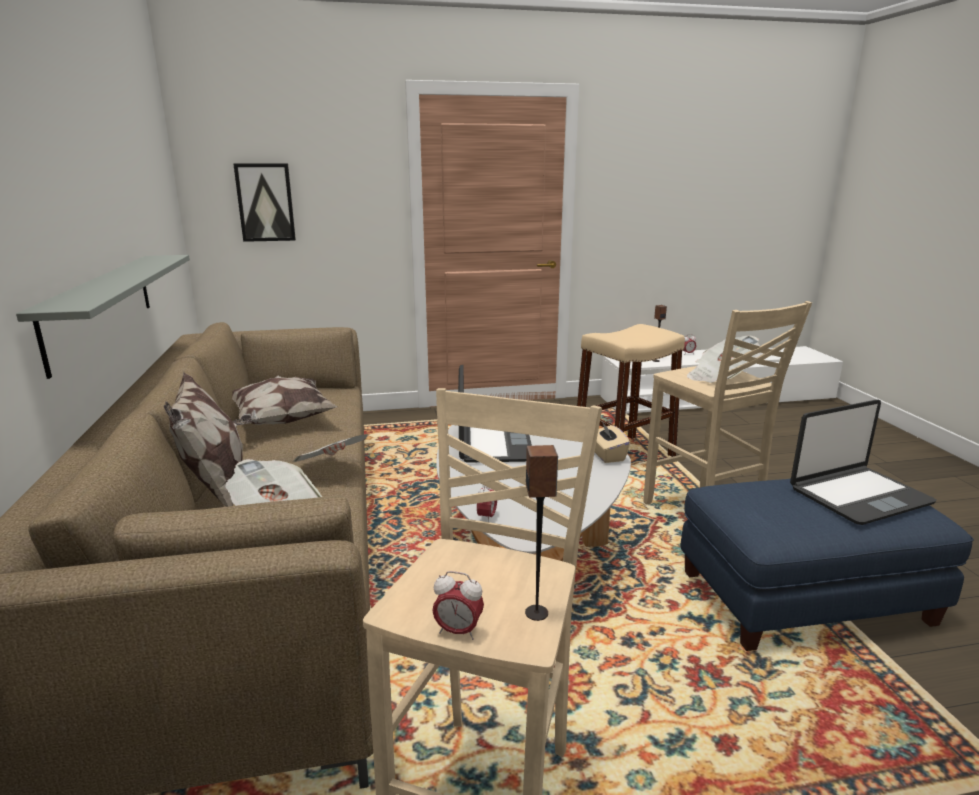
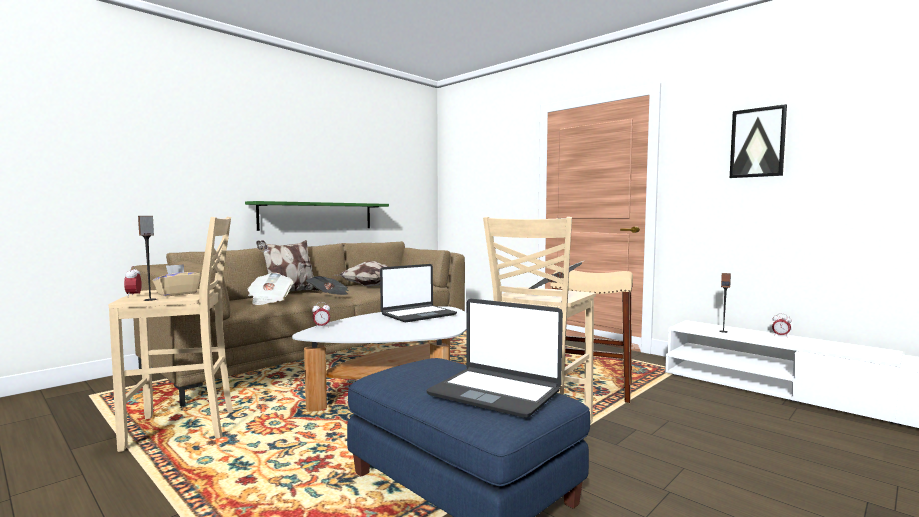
camera: 55 degrees right, 15 degrees down
(101, 307) = (317, 216): grey shelf -> green shelf
(265, 202) = (469, 186): picture -> picture (757, 143)
(607, 455) = (443, 332): beige tissue box -> beige tissue box (177, 294)

